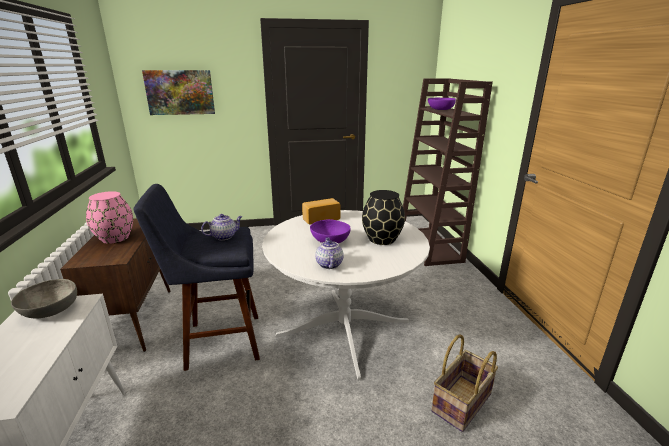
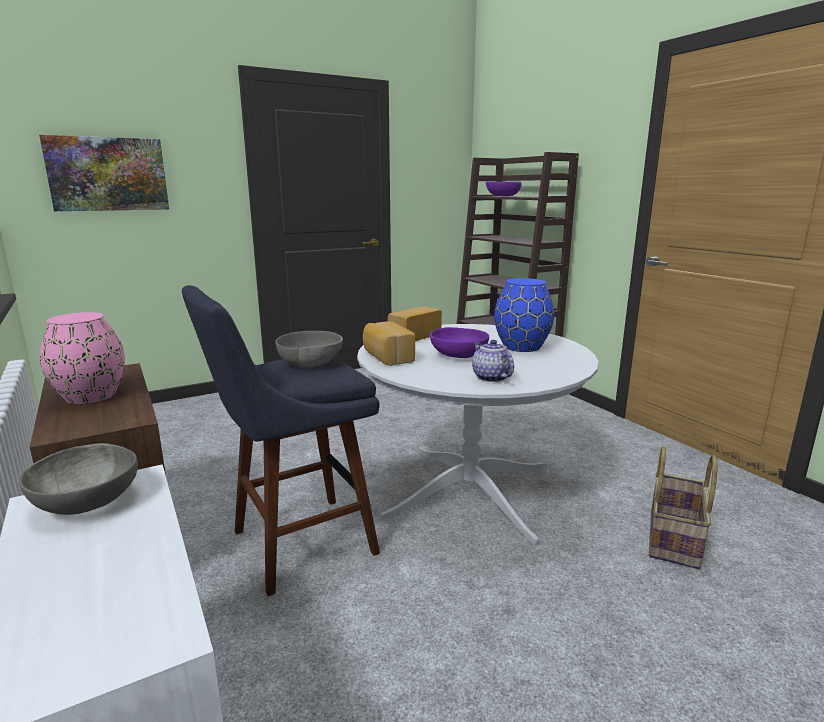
camera: 20 degrees left, 5 degrees down
(224, 236) = (310, 363): teapot -> grey bowl
(284, 235) = (387, 357): none -> bread
(381, 239) = (521, 347): black vase -> blue vase

